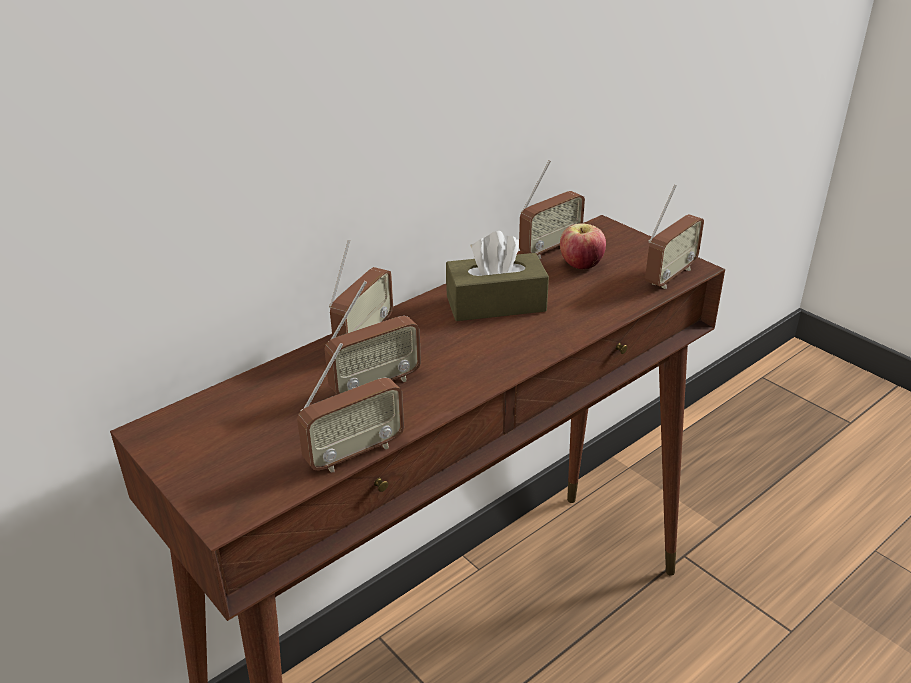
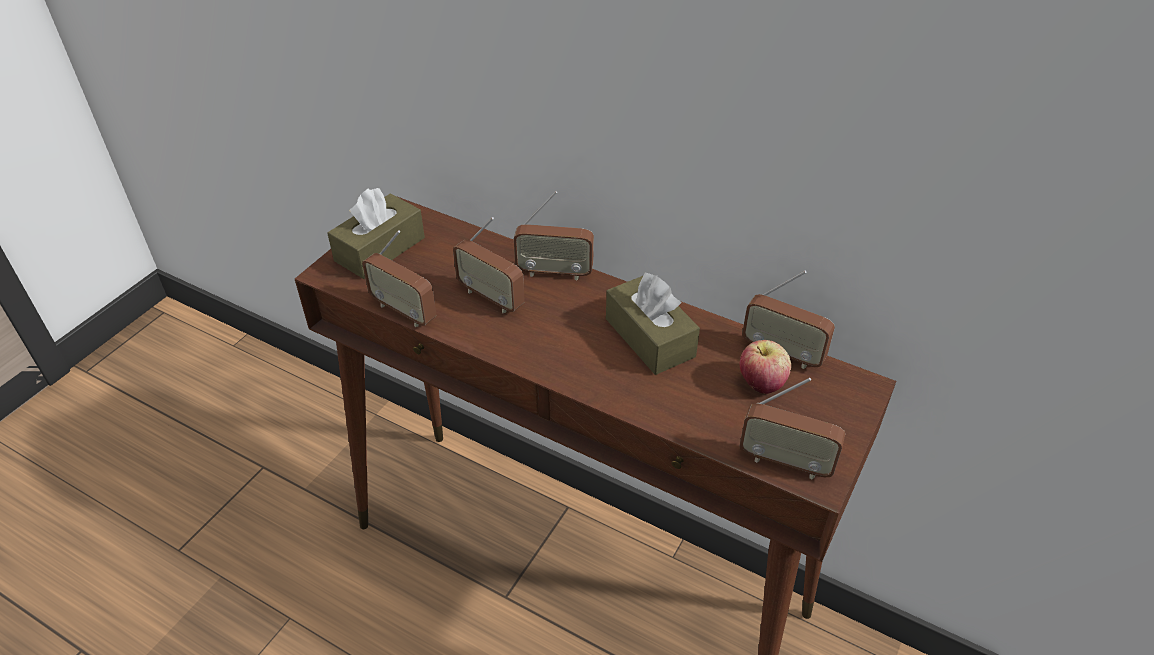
camera: 70 degrees right, 10 degrees up
(216, 458) = (380, 249): none -> brown tissue box

